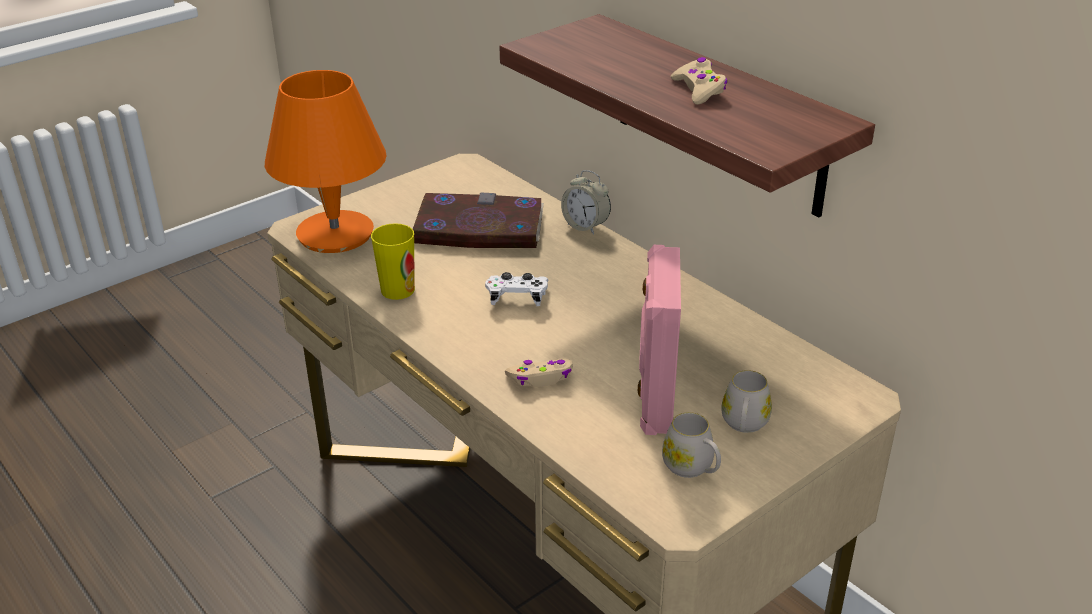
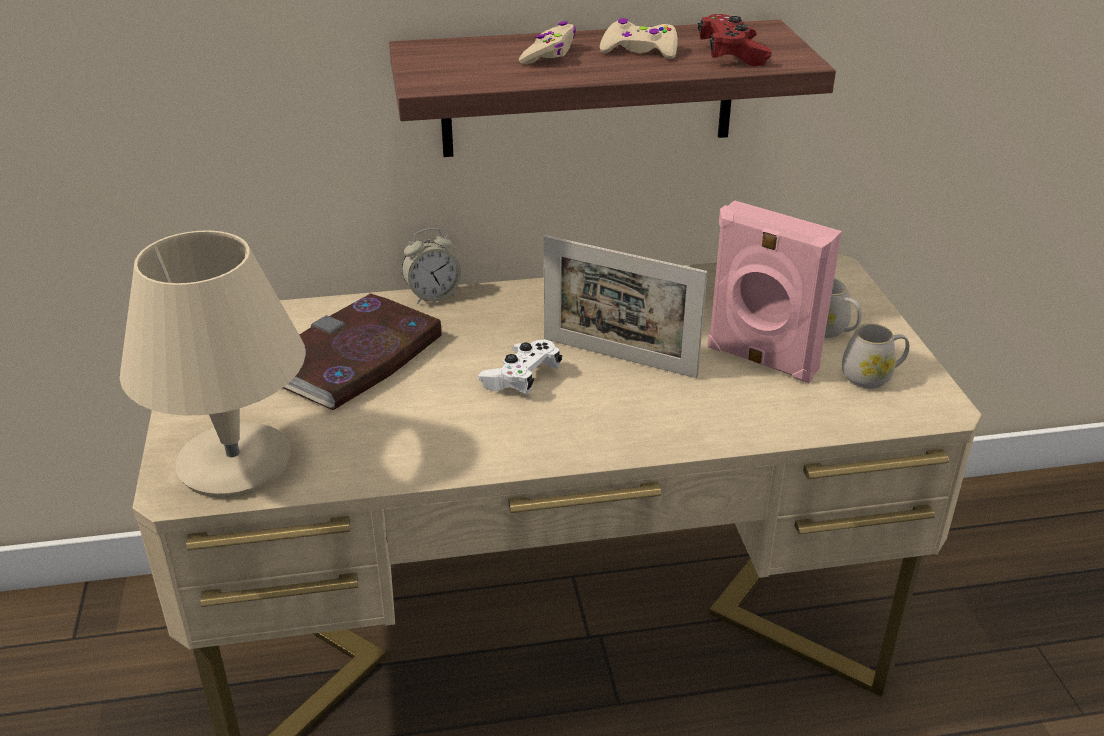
camera: 60 degrees left, 0 degrees up
(336, 234) = (235, 462): orange table lamp -> beige table lamp
(397, 290) = (419, 452): cup -> none
(541, 378) = (676, 410): beige game controller -> beige game controller (549, 54)
(587, 330) = (619, 357): none -> picture frame
(743, 123) = (732, 55): none -> red game controller

